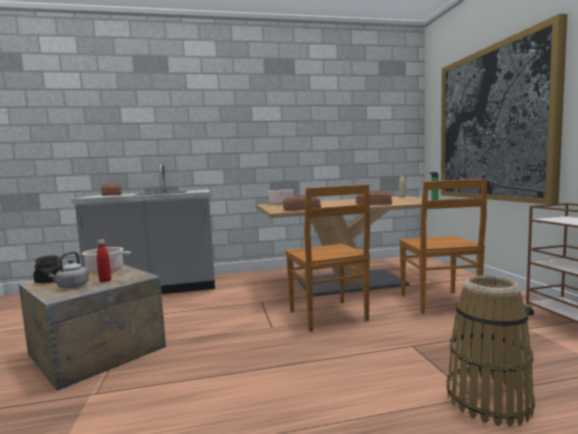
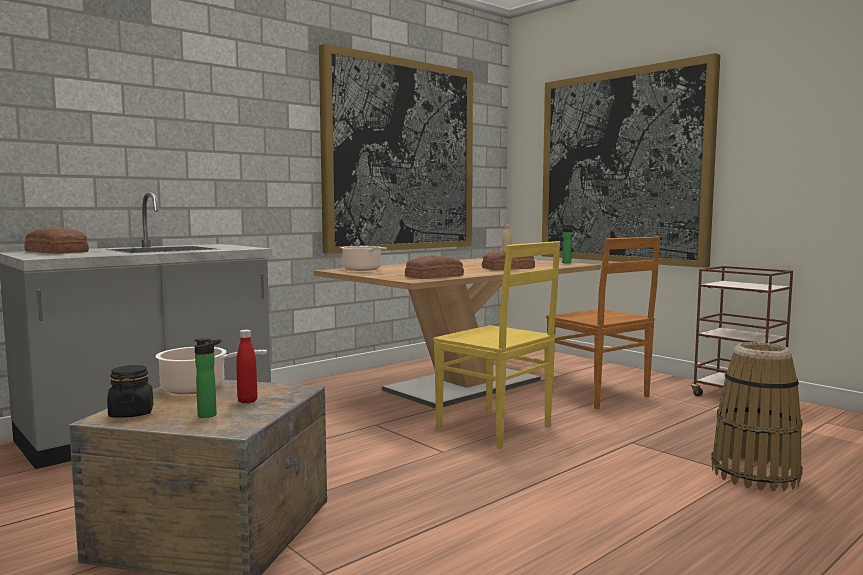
camera: 30 degrees left, 0 degrees up
(72, 287) = (210, 415): grey kettle -> bottle
(328, 316) = (496, 428): brown chair -> yellow chair
(331, 131) = (400, 156): none -> picture

